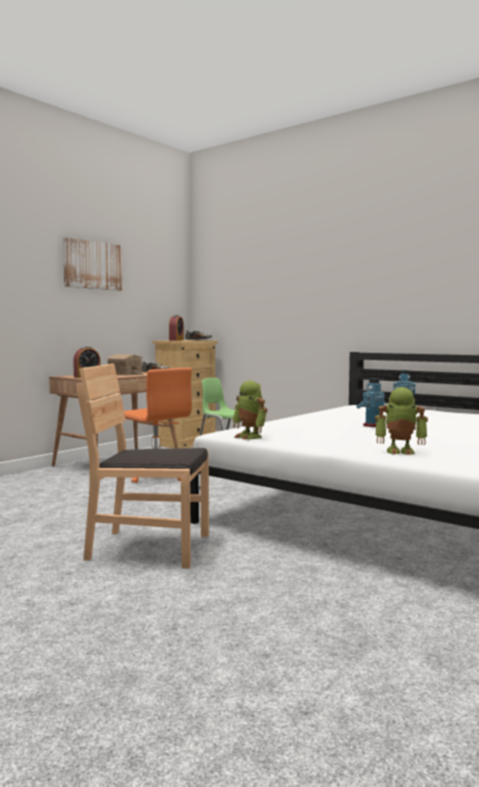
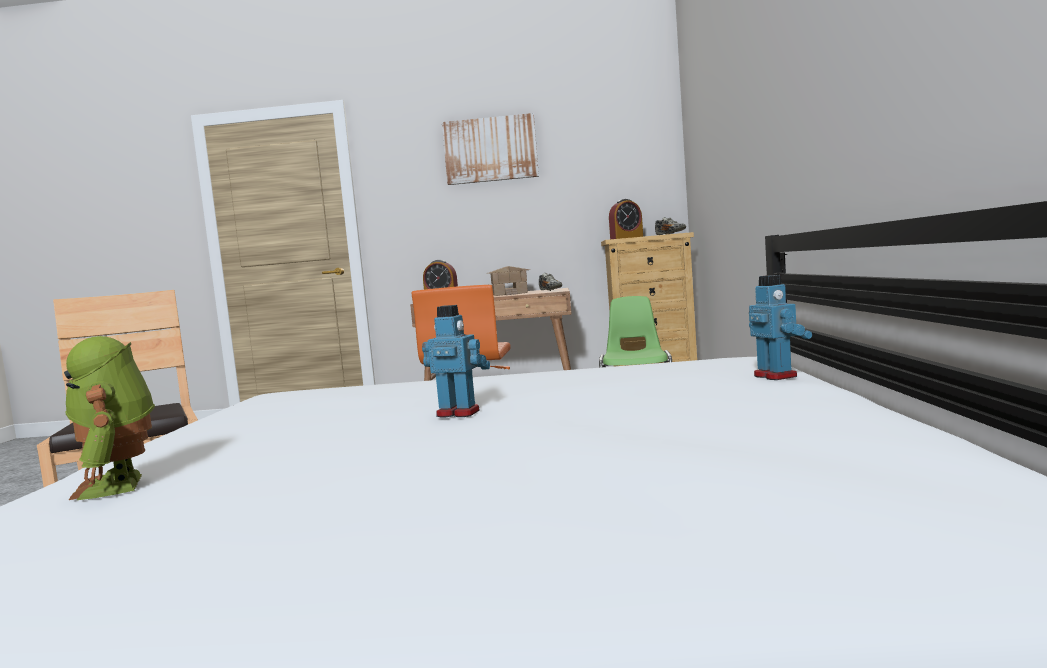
camera: 55 degrees right, 0 degrees up
(250, 436) = (246, 405): toy robot -> none

